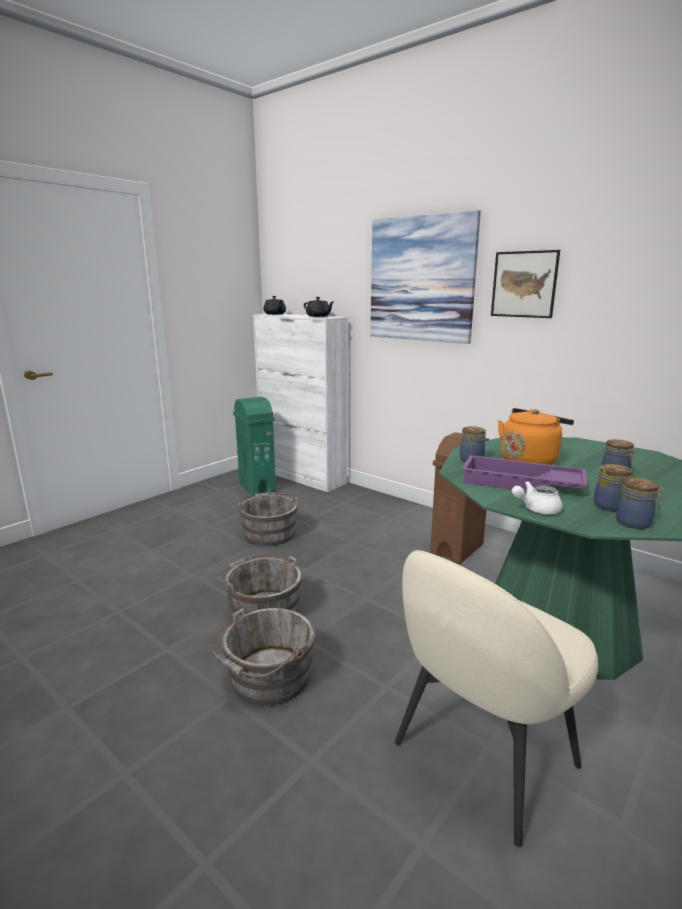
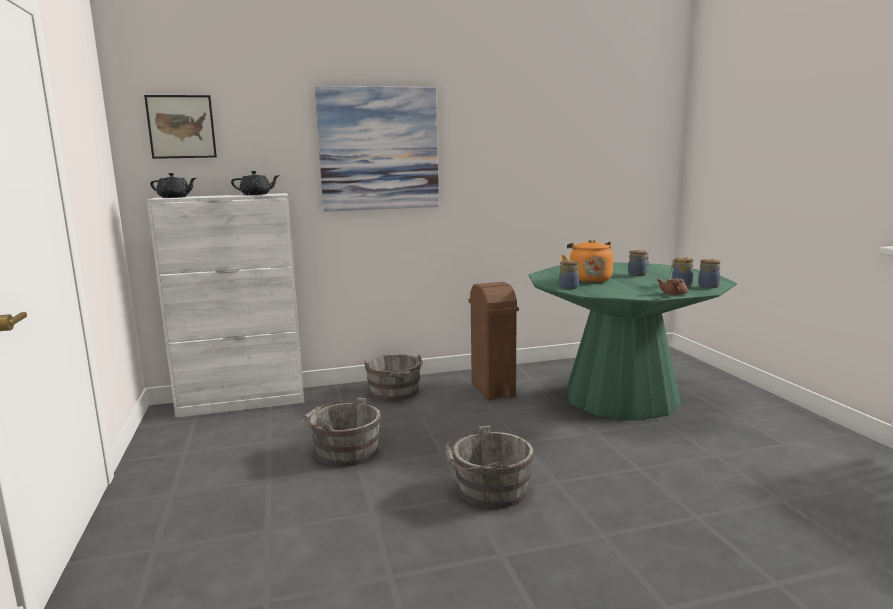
camera: 55 degrees left, 5 degrees down
(257, 487) = (217, 430): green trash can -> none
(267, 679) = (593, 512): grey bucket -> grey bucket (395, 393)
(481, 757) = (723, 460): beige chair -> none
(520, 484) = (628, 288): purple tray -> none
(524, 284) = (479, 152): picture -> picture (181, 127)
(536, 509) = (673, 294): white teapot -> brown teapot

